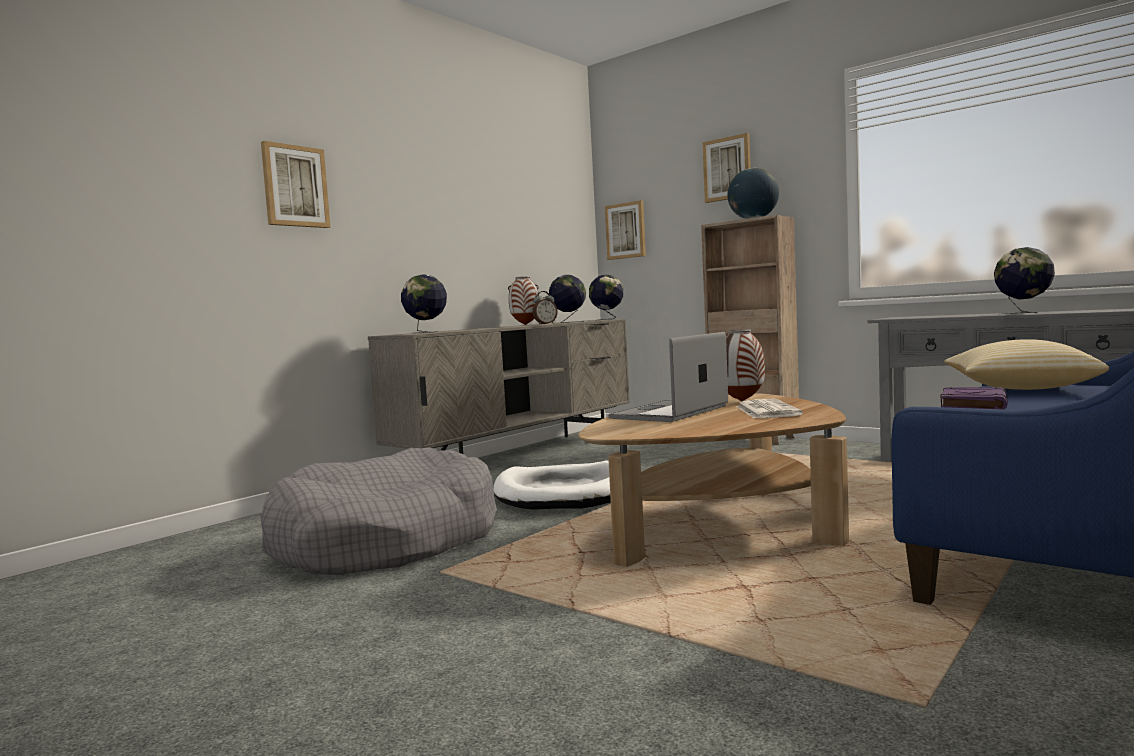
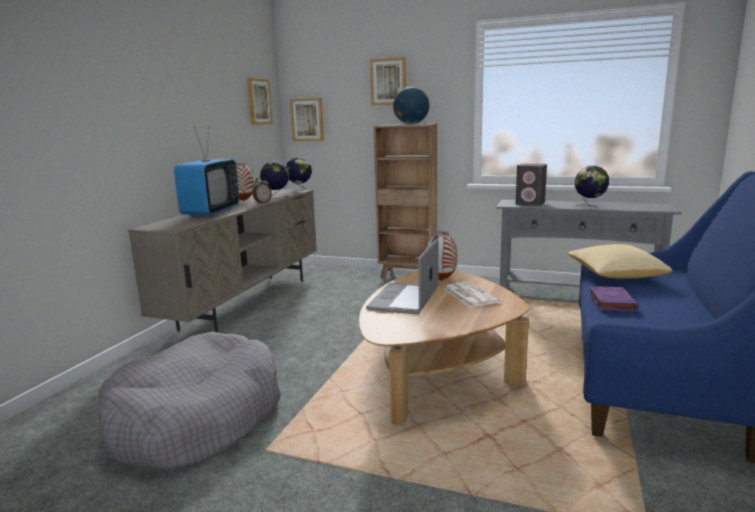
camera: 20 degrees left, 10 degrees up
(295, 186) = (54, 103): picture -> picture (258, 102)
(426, 332) = (181, 224): globe -> none
(474, 328) = (211, 212): none -> television
(565, 493) = (308, 345): white dog bed -> none
(927, 316) = (530, 203): none -> grey speaker

